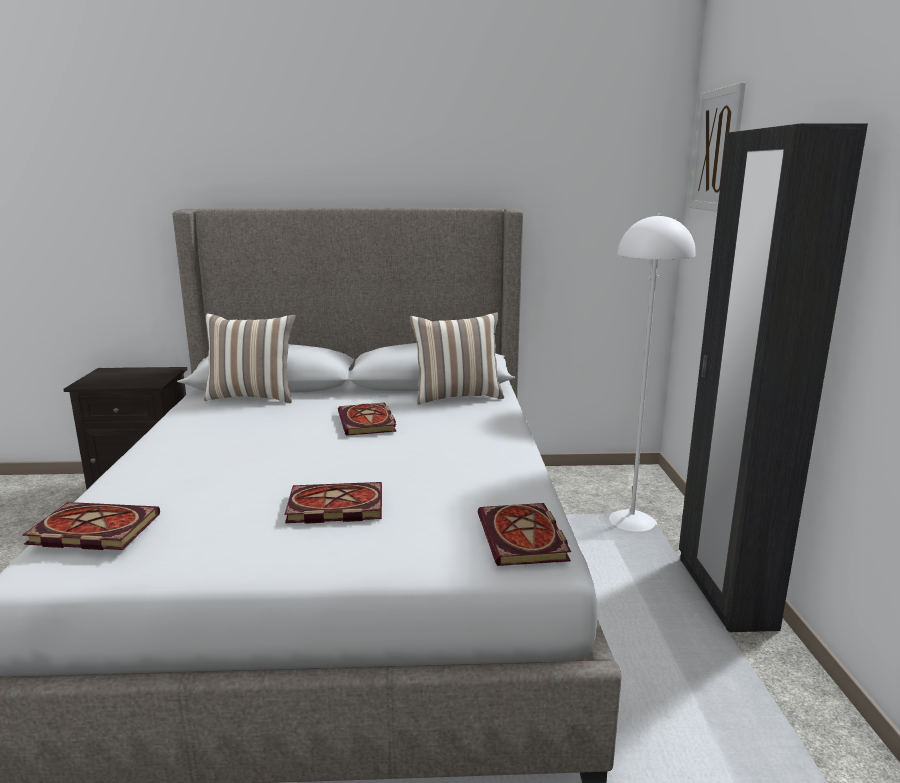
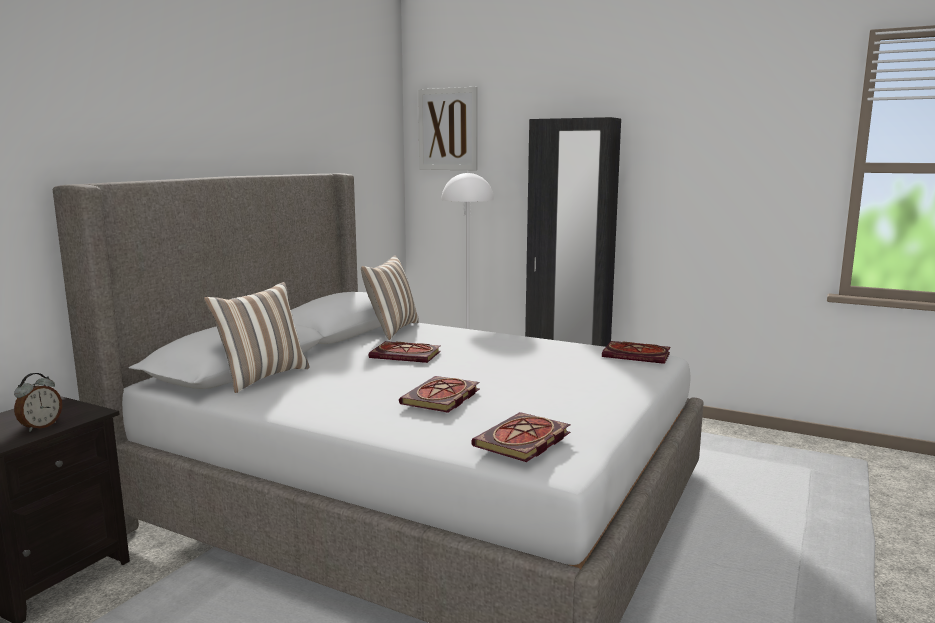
camera: 60 degrees left, 5 degrees down
(121, 381) = (40, 426): none -> alarm clock
(333, 507) = (552, 382): book -> book (441, 398)

